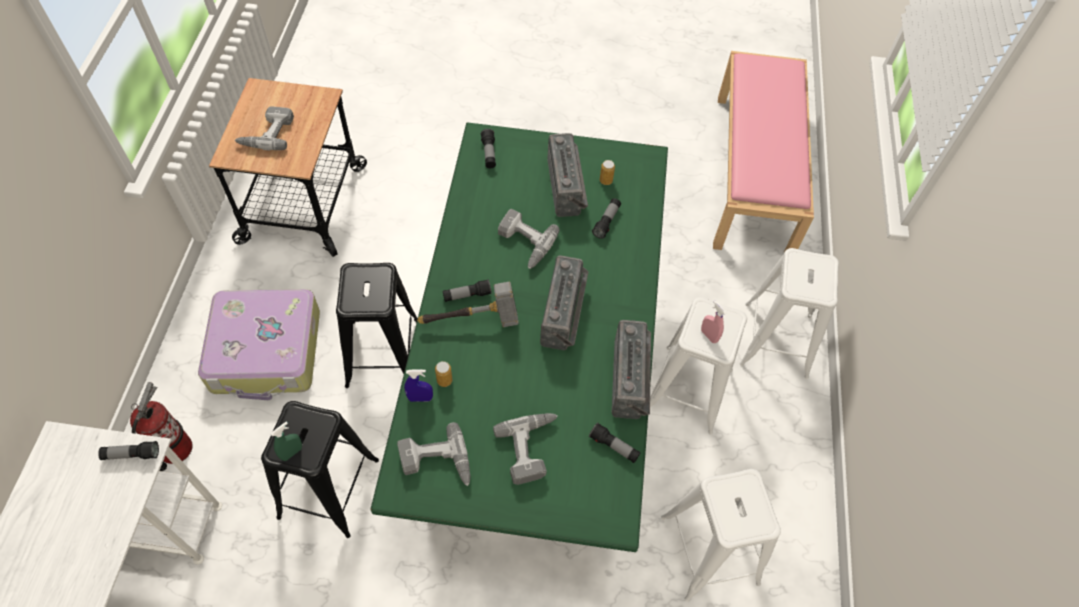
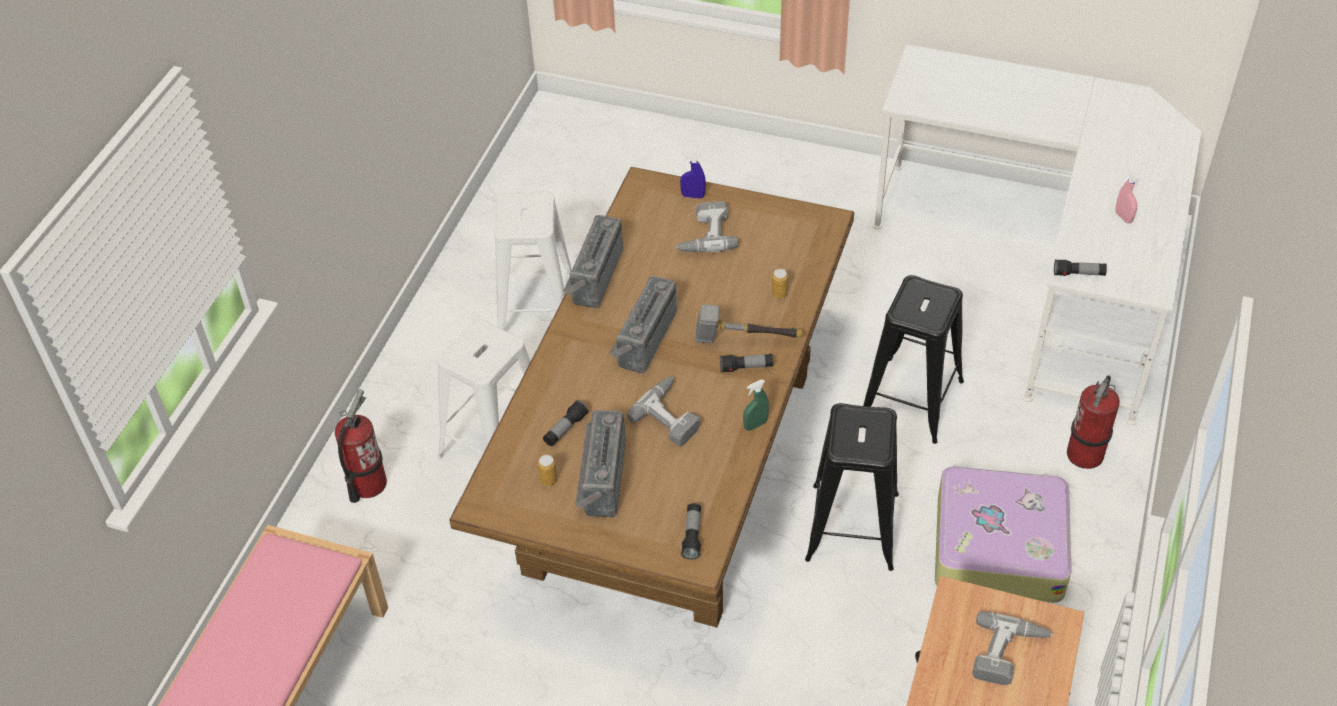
camera: 165 degrees left, 10 degrees down
(292, 452) = (932, 292): green spray bottle -> green spray bottle (755, 425)
(420, 398) = (804, 282): blue spray bottle -> blue spray bottle (693, 196)
(436, 464) = (794, 234): power drill -> none
(536, 384) = (671, 470): green dining table -> brown dining table
(614, 446) = (628, 229): flashlight -> none
(709, 335) = (488, 344): pink spray bottle -> pink spray bottle (1123, 217)
(776, 339) = (367, 484): white stool -> fire extinguisher

